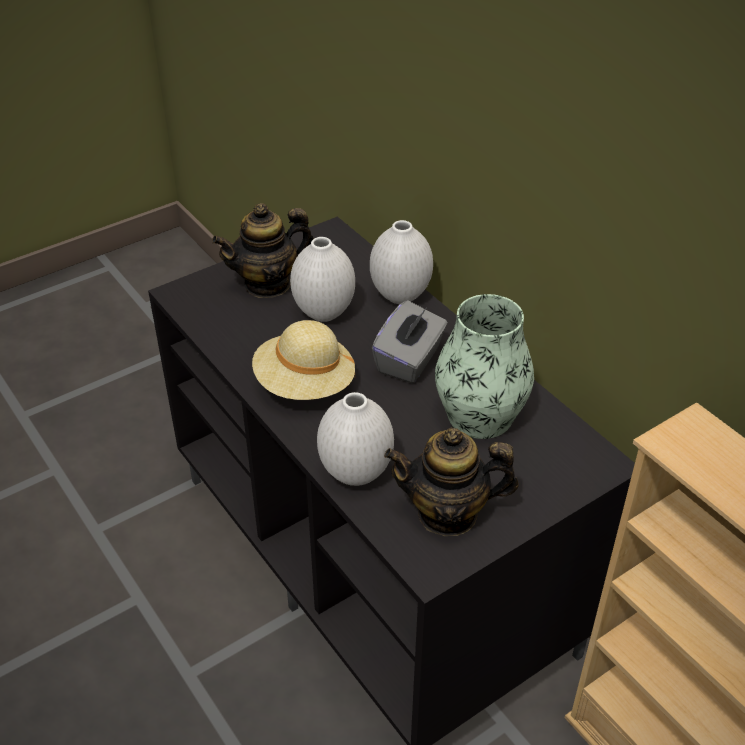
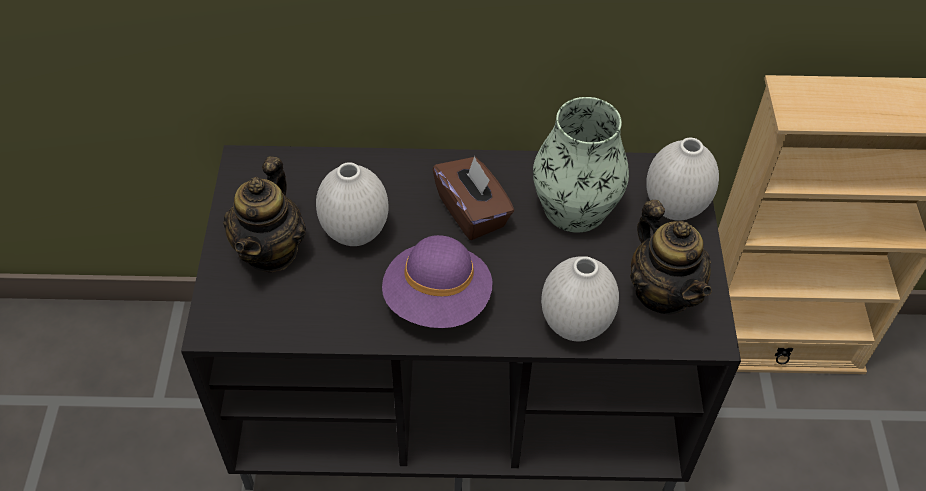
camera: 55 degrees left, 10 degrees up
(304, 384) = (438, 300): beige hat -> purple hat
(399, 296) = (384, 170): white vase -> white vase (674, 209)
(410, 360) = (472, 212): grey tissue box -> brown tissue box
(448, 513) = (663, 292): teapot -> teapot turned 60 degrees counterclockwise

